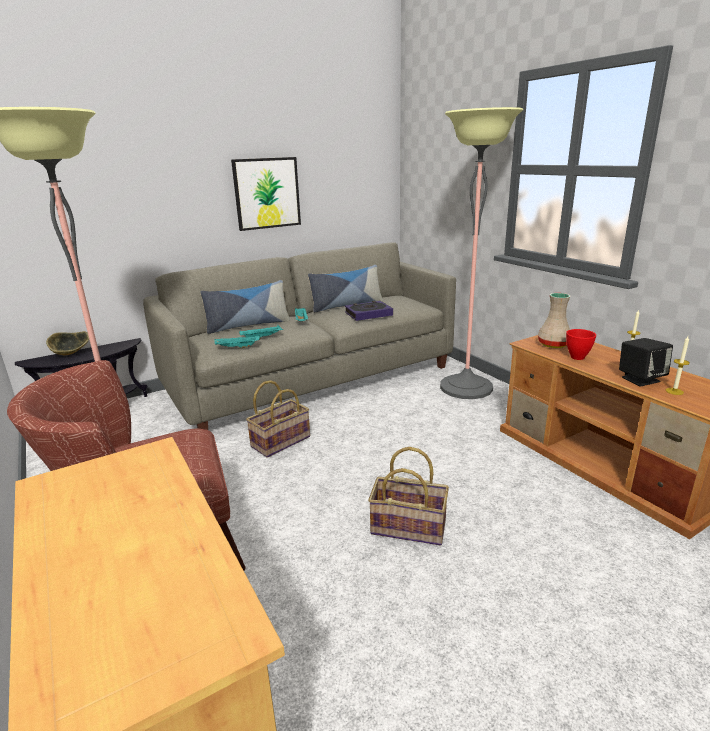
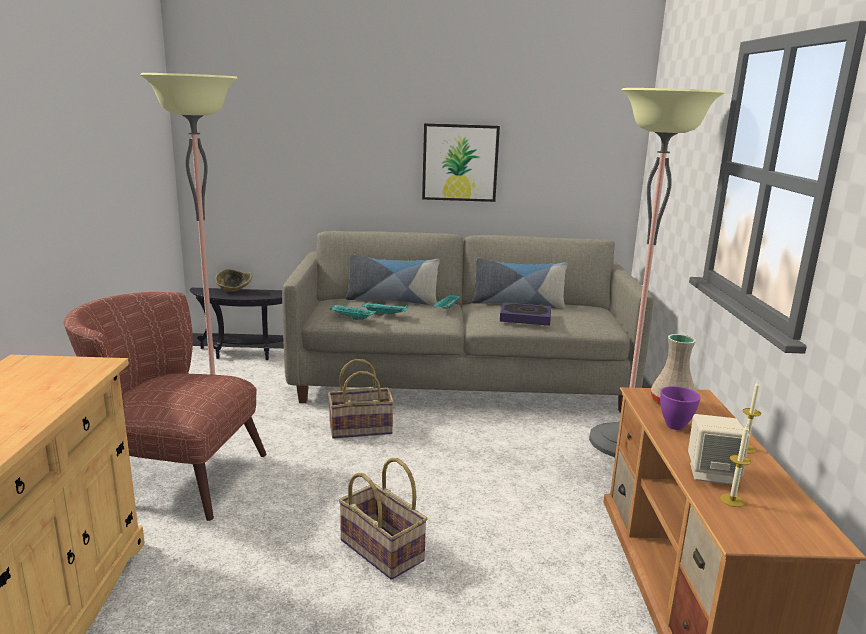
camera: 30 degrees right, 5 degrees down
(578, 357) = (676, 426): red bowl -> purple bowl
(640, 379) = (711, 473): black speaker -> beige speaker

